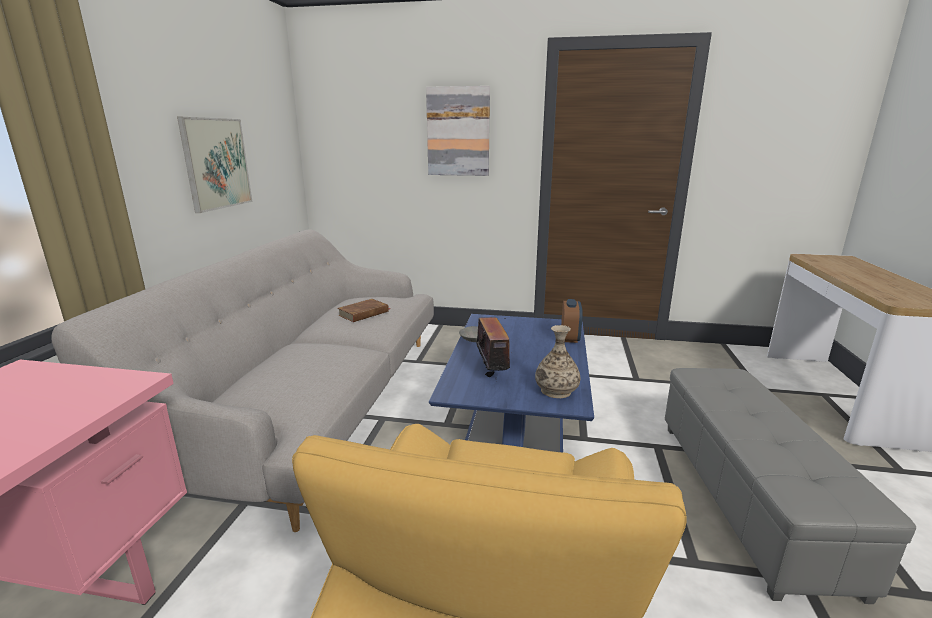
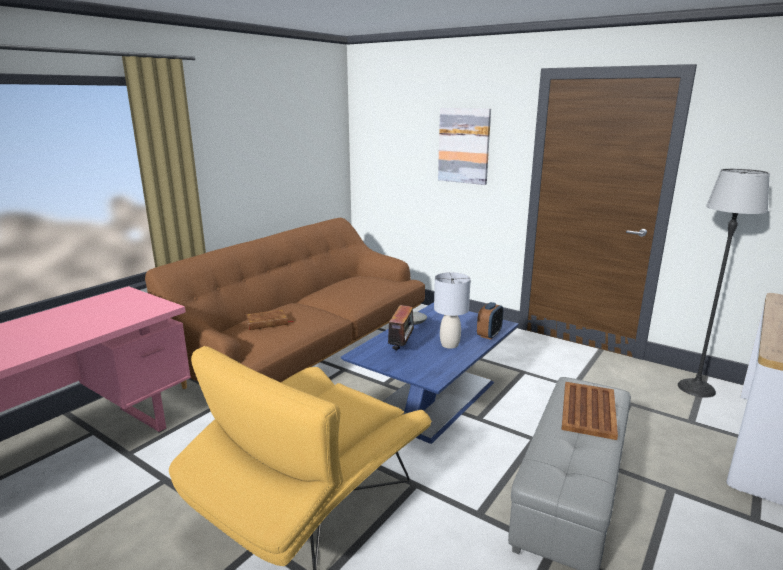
camera: 25 degrees right, 0 degrees up
(216, 163) = (271, 169): picture -> none
(316, 403) = (308, 350): grey sofa -> brown sofa
(364, 313) = (353, 289): brown book -> brown book (267, 322)
(542, 357) = (449, 344): none -> grey table lamp
(556, 390) = (432, 368): vase -> none
(729, 356) = (696, 388): none -> floor lamp
(743, 398) = (589, 410): none -> brown tray

